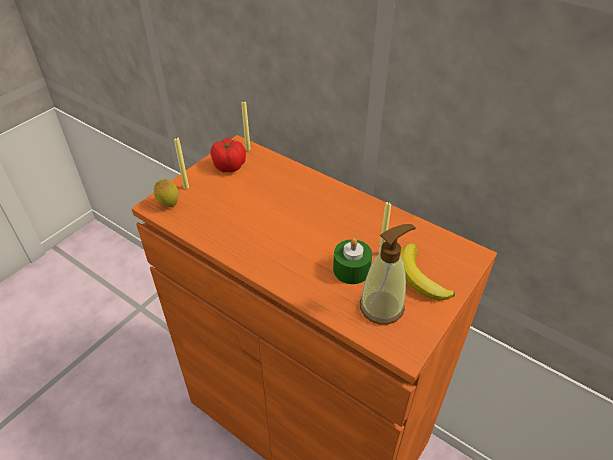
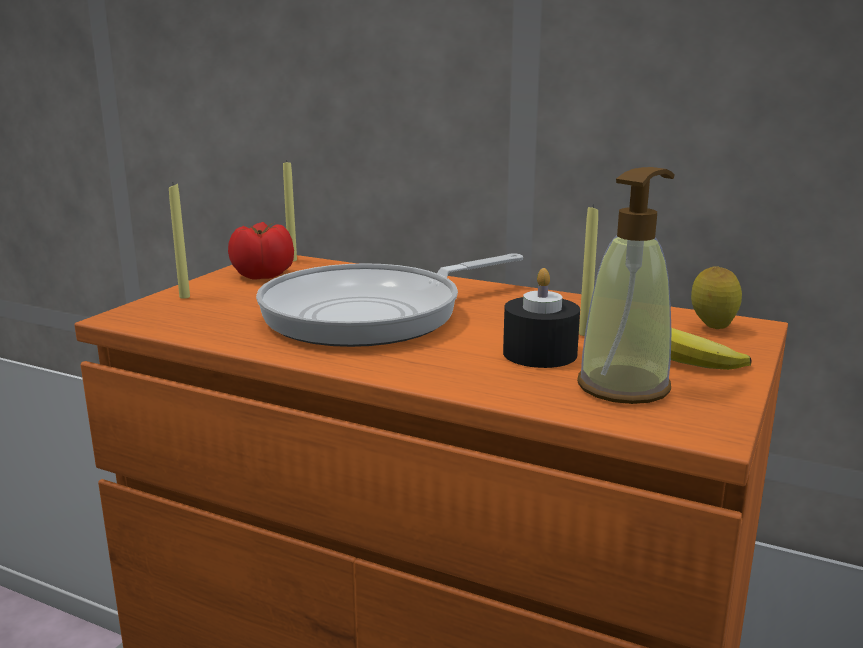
camera: 10 degrees left, 25 degrees down
(169, 205) = (153, 314): lemon -> lemon (712, 328)
(278, 218) = (373, 314): none -> frying pan
(351, 269) = (539, 353): green candle -> black candle

